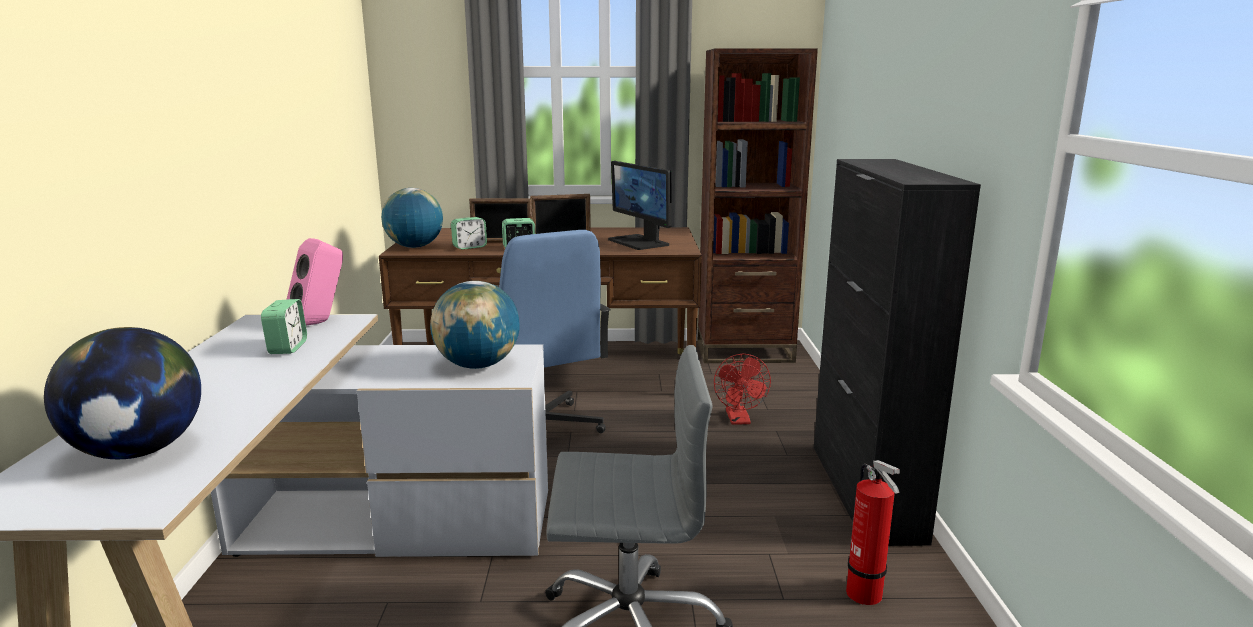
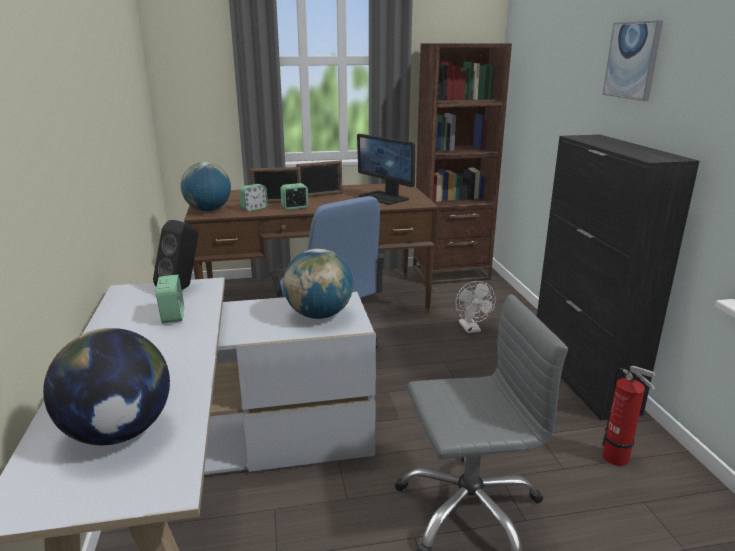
camera: 10 degrees left, 5 degrees up
(321, 322) = (182, 288): pink speaker -> black speaker
(739, 420) = (471, 329): red fan -> white fan
(927, 59) = (632, 60): none -> picture

